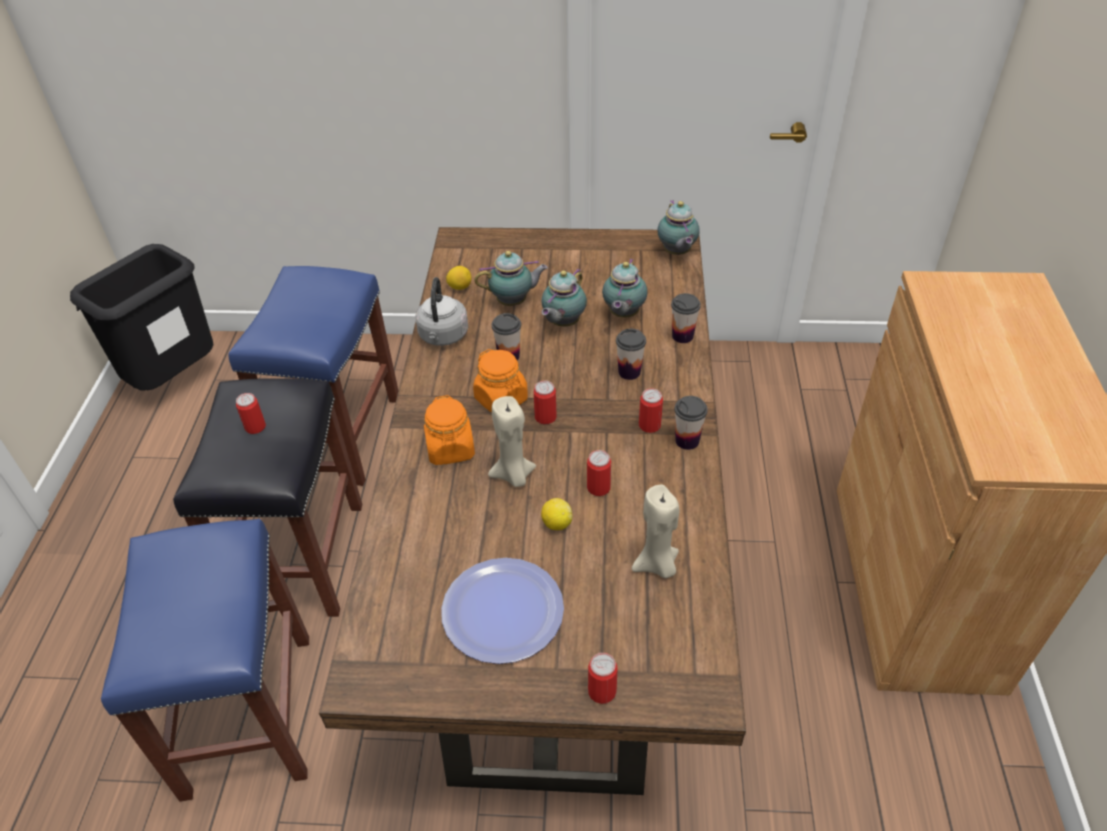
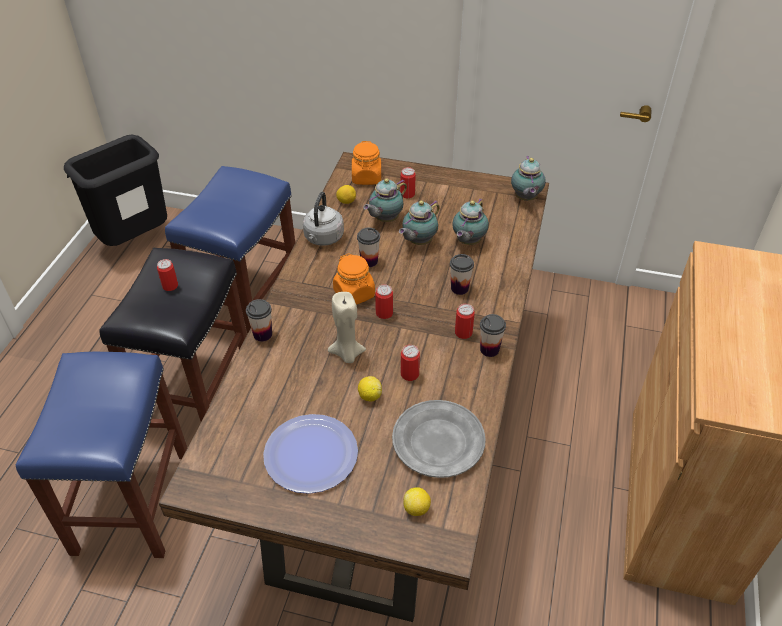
camera: 10 degrees right, 0 degrees up
(450, 449) = (305, 326): orange jar -> orange jar (366, 178)
(514, 302) = (385, 219): teapot -> teapot turned 135 degrees clockwise
(602, 691) = (368, 527): can -> can (407, 194)
(655, 655) = (416, 509): none -> lemon
(657, 565) = (437, 441): beige candle -> grey plate
(682, 336) = (510, 266): cup -> cup (262, 334)

